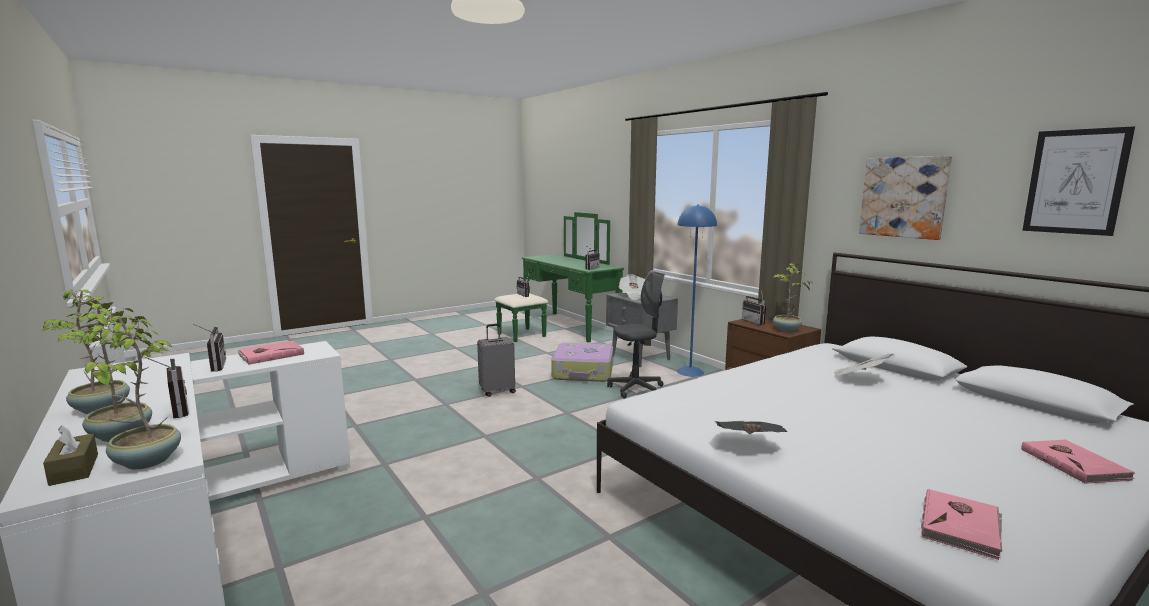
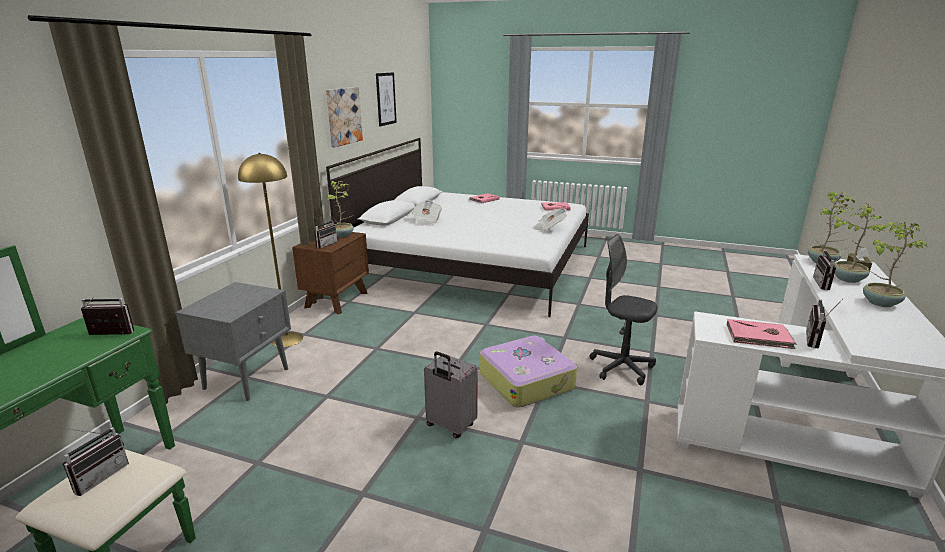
camera: 125 degrees left, 10 degrees up
(583, 372) = (333, 396): suitcase -> suitcase (526, 380)
(634, 296) = (236, 303): newspaper -> none
(636, 389) = (366, 351): grey office chair -> grey office chair (621, 368)
(690, 371) = (287, 339): blue floor lamp -> yellow floor lamp

